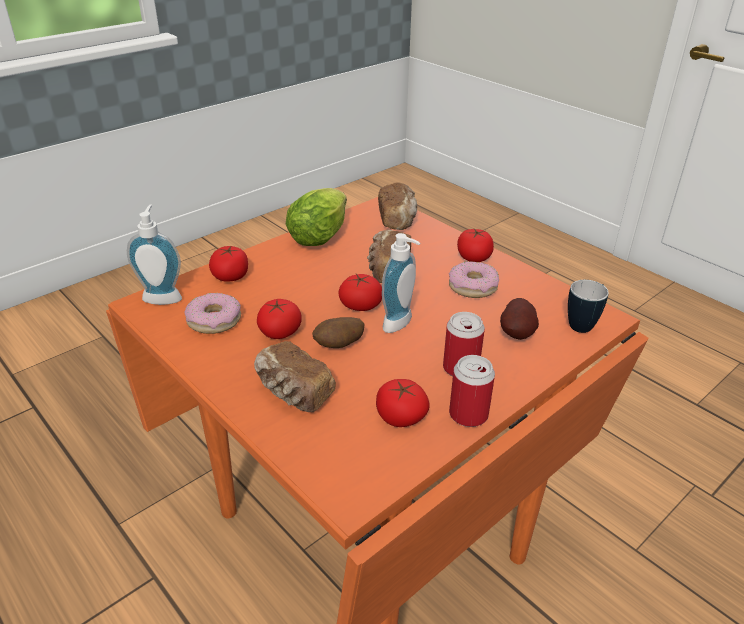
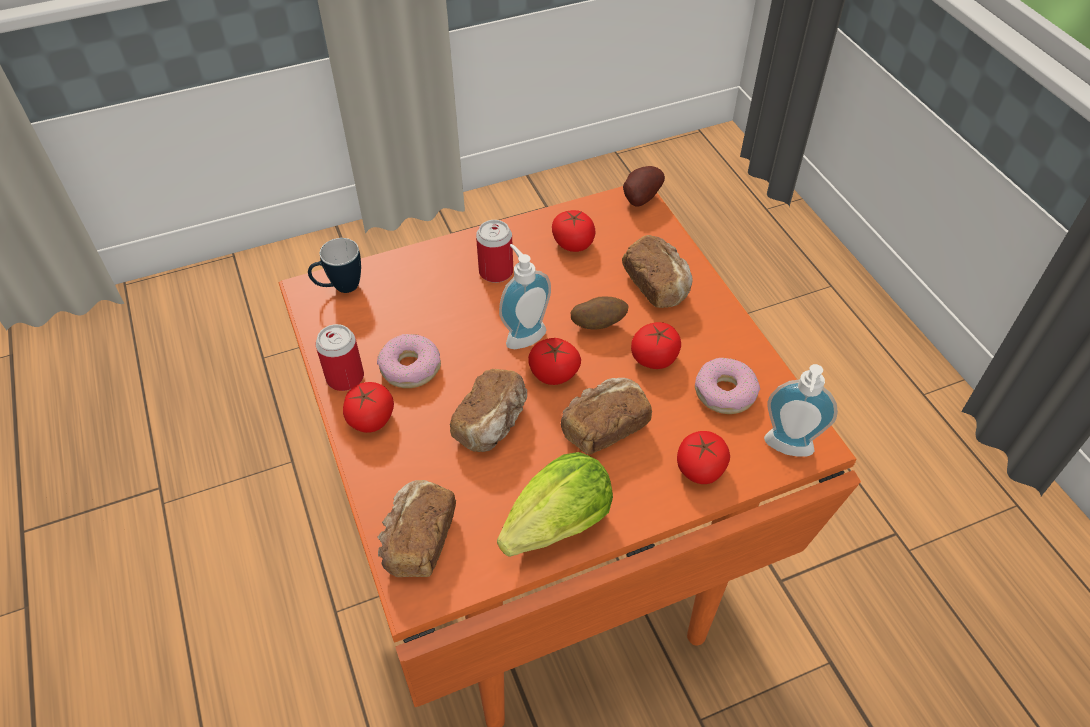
camera: 160 degrees left, 15 degrees up
(307, 283) = (603, 426): none -> bread
(468, 414) = (518, 231): can -> can (345, 377)
(518, 334) = (414, 293): potato -> potato (639, 198)

